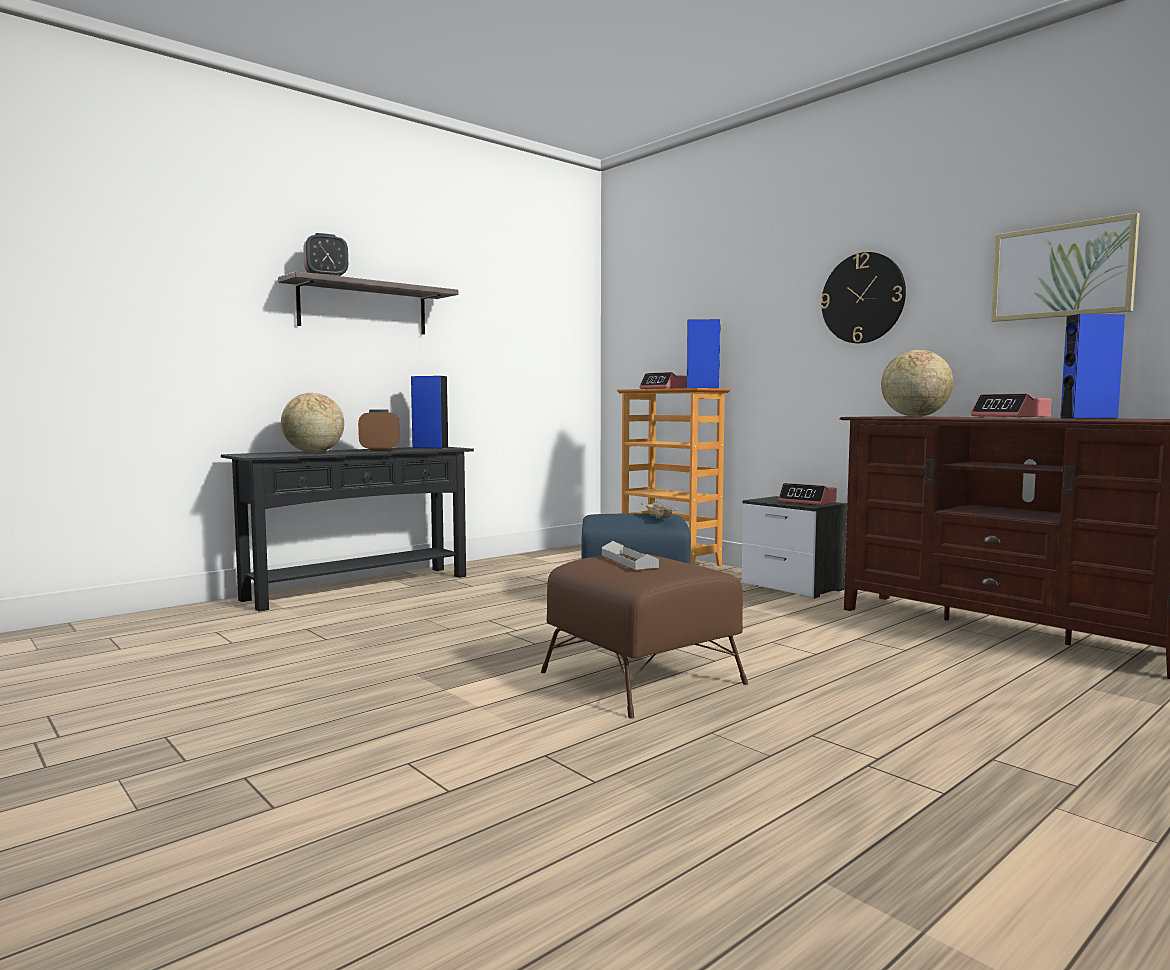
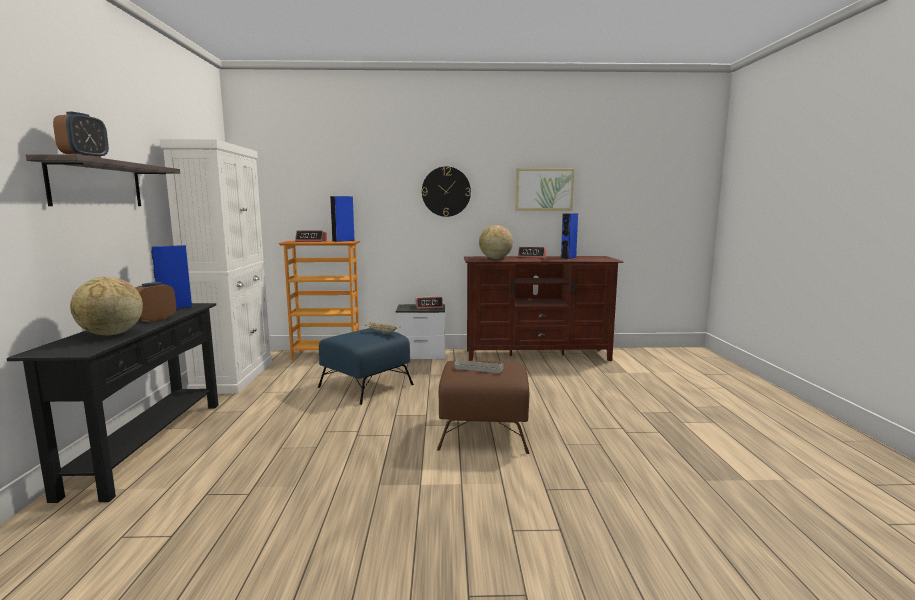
camera: 50 degrees left, 5 degrees up
(535, 559) = (234, 376): none -> white cabinet

